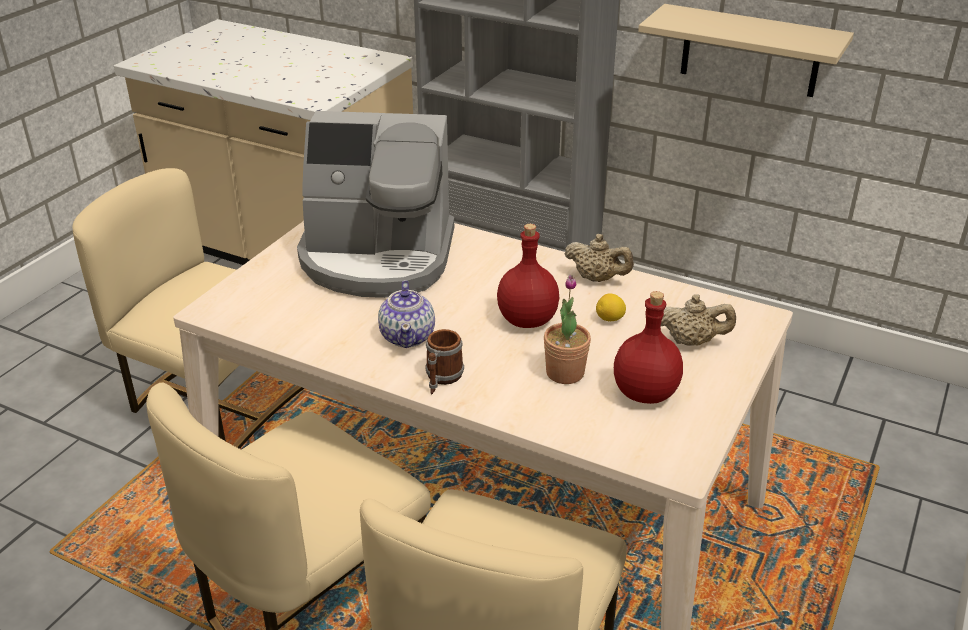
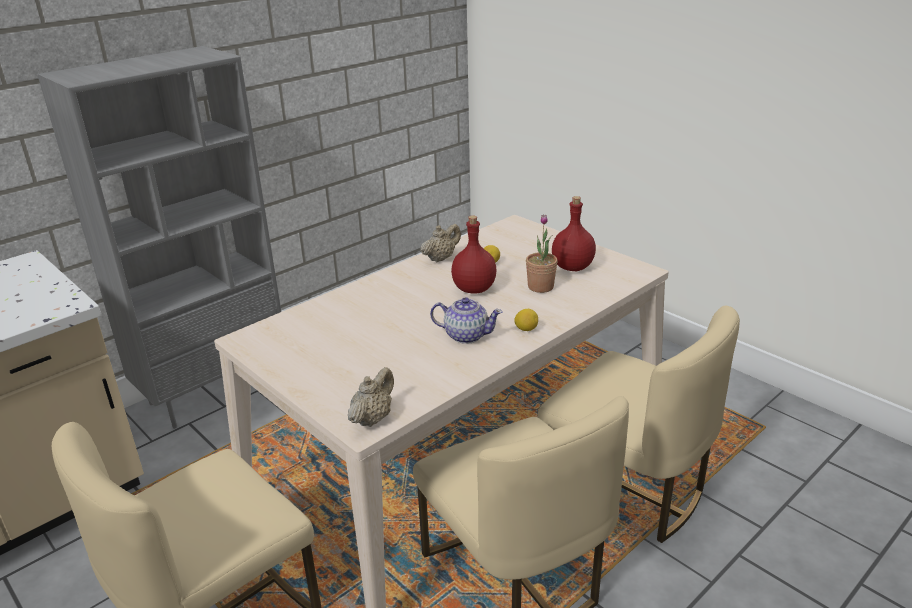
camera: 70 degrees left, 5 degrees down
(378, 258) = (345, 334): coffee machine -> none
(442, 379) = (526, 329): mug -> lemon
(691, 341) = (528, 245): beige teapot -> beige teapot (372, 418)
(750, 51) = (308, 117): beige shelf -> none

